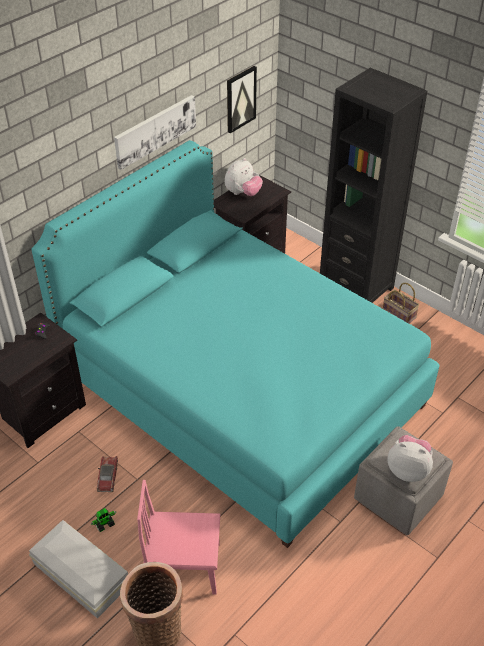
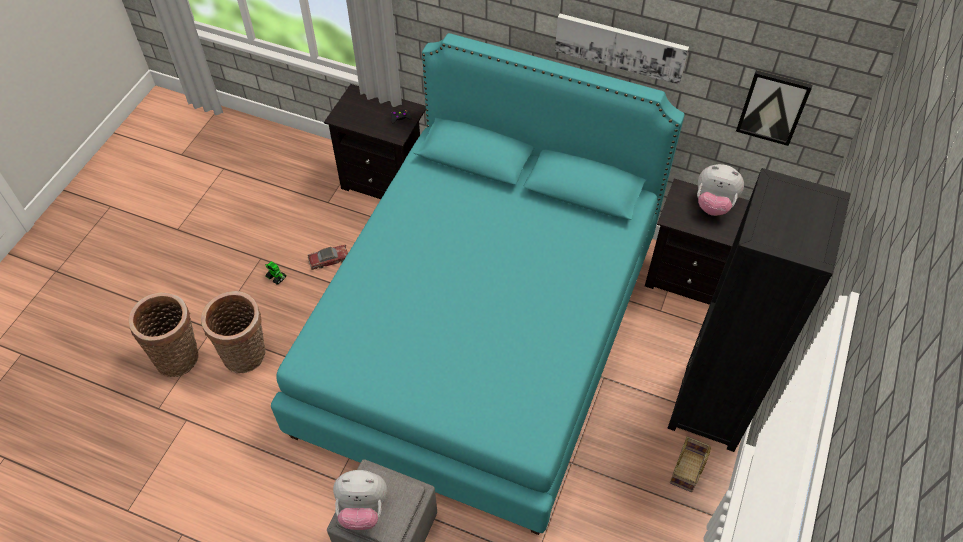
camera: 70 degrees right, 10 degrees up
(81, 576) = (219, 281): white storage box -> none
(184, 567) = (247, 355): pink chair -> basket
(408, 469) = (362, 508): plush toy -> plush toy turned 90 degrees clockwise

